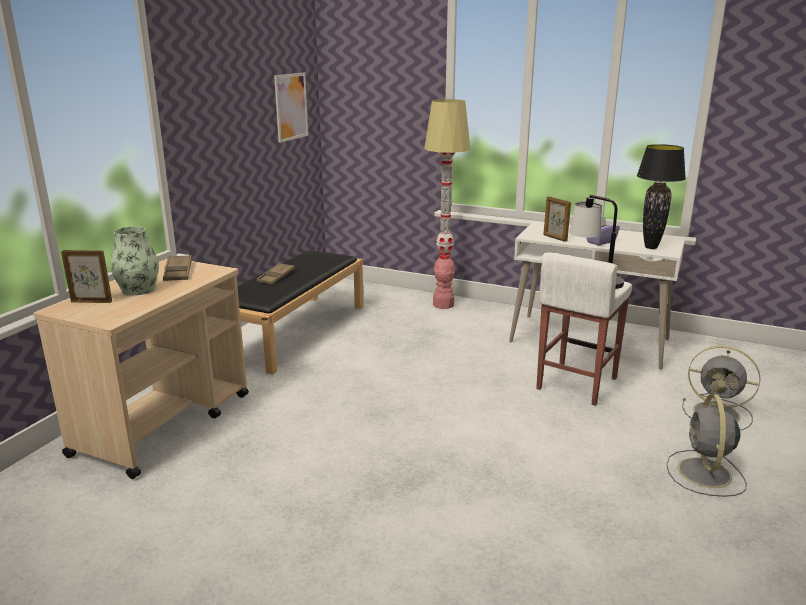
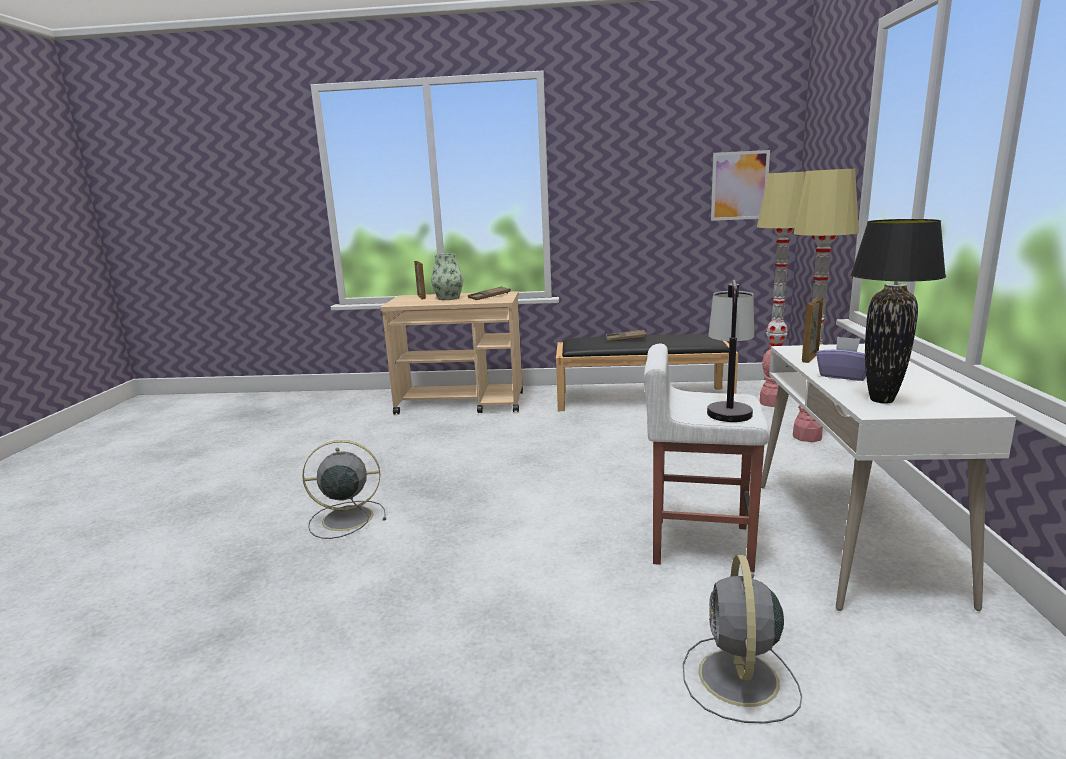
camera: 70 degrees right, 5 degrees down
(369, 294) = (771, 403): none -> floor lamp
(704, 474) = (538, 667): grey fan -> grey fan (345, 519)

